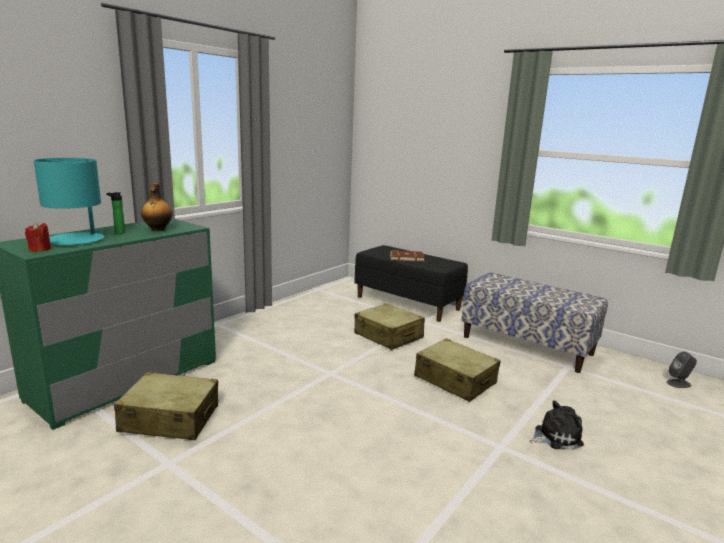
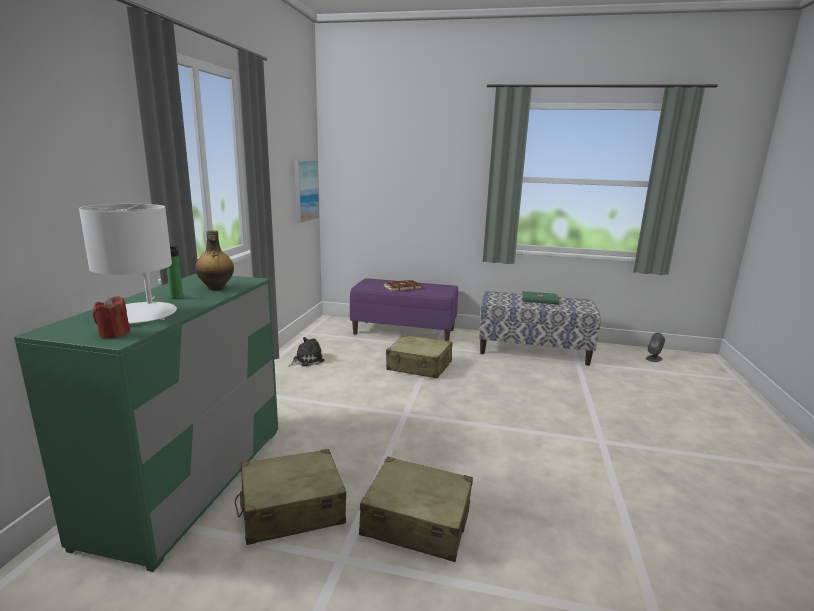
camera: 25 degrees left, 0 degrees up
(76, 240) = (139, 314): turquoise table lamp -> white table lamp
(330, 156) = (305, 190): none -> picture
(408, 303) = (404, 331): black bench -> purple bench
(455, 380) = (513, 393): beige suitcase -> beige suitcase (416, 521)
(539, 289) = (540, 300): none -> green book
(555, 437) = (626, 421): plush toy -> plush toy (306, 360)

